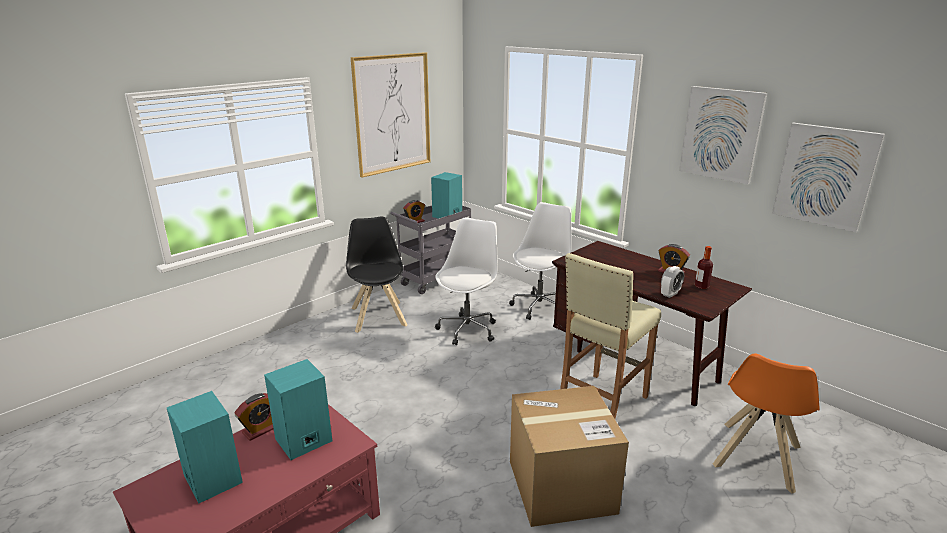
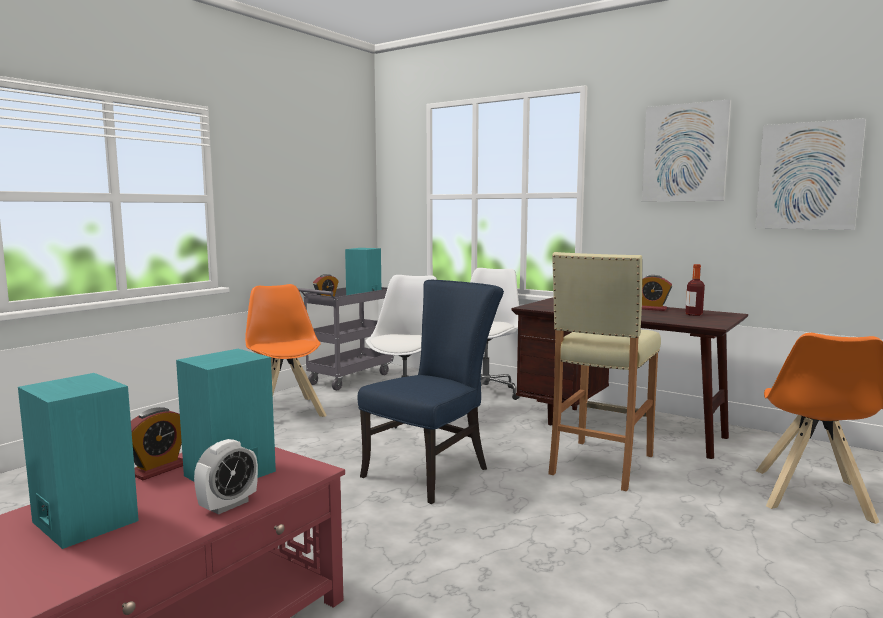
camera: 10 degrees left, 15 degrees down
(378, 315) = (286, 410): black chair -> orange chair
(392, 114) = (301, 171): picture -> none
(470, 396) = (432, 471): none -> blue chair
(561, 486) = (591, 545): cardboard box -> none
(670, 294) = (664, 319): alarm clock -> alarm clock (228, 505)

